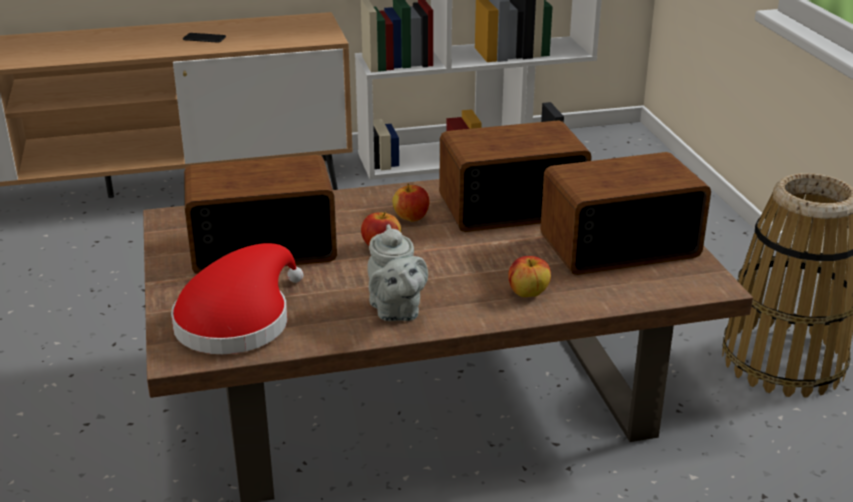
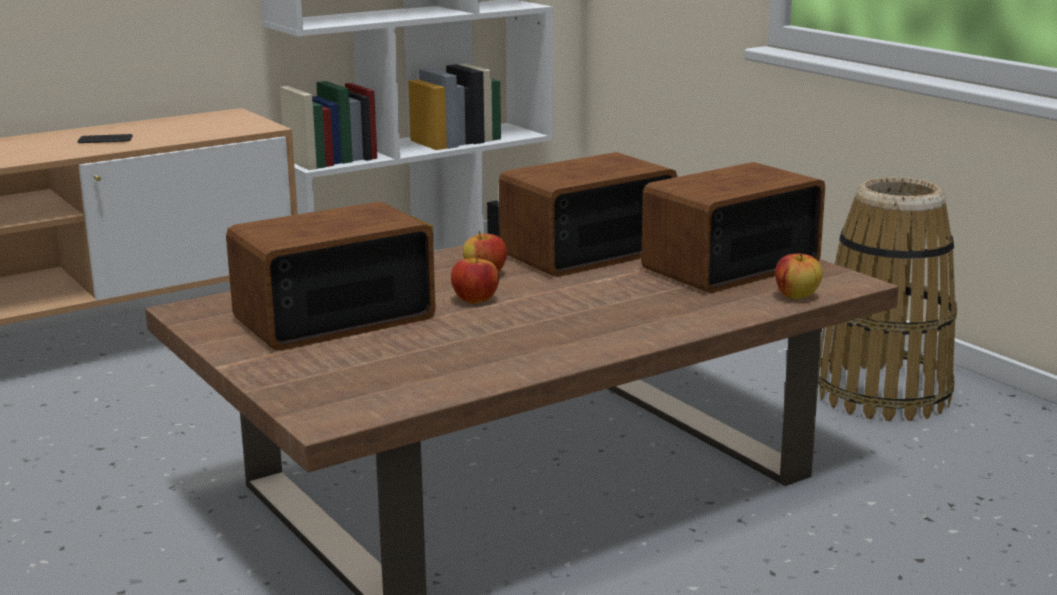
camera: 20 degrees left, 10 degrees down
(238, 320) = (368, 380): red hat -> none
(396, 311) = (546, 347): grey teapot -> none
(528, 293) = (675, 313): apple -> apple (796, 296)

